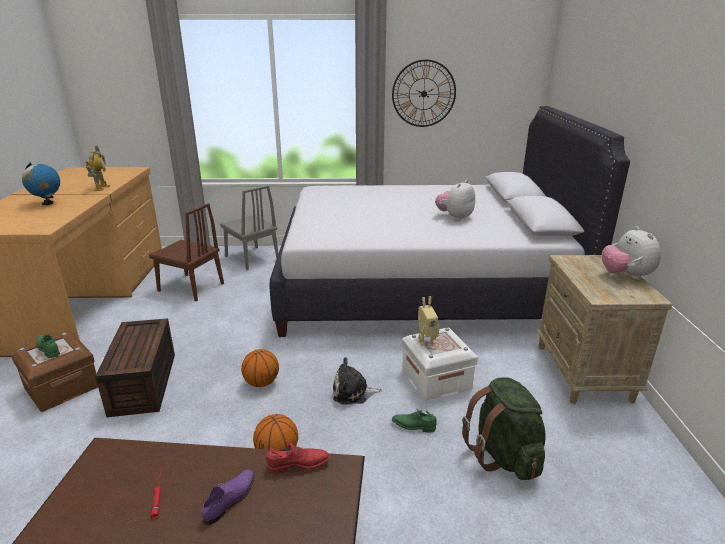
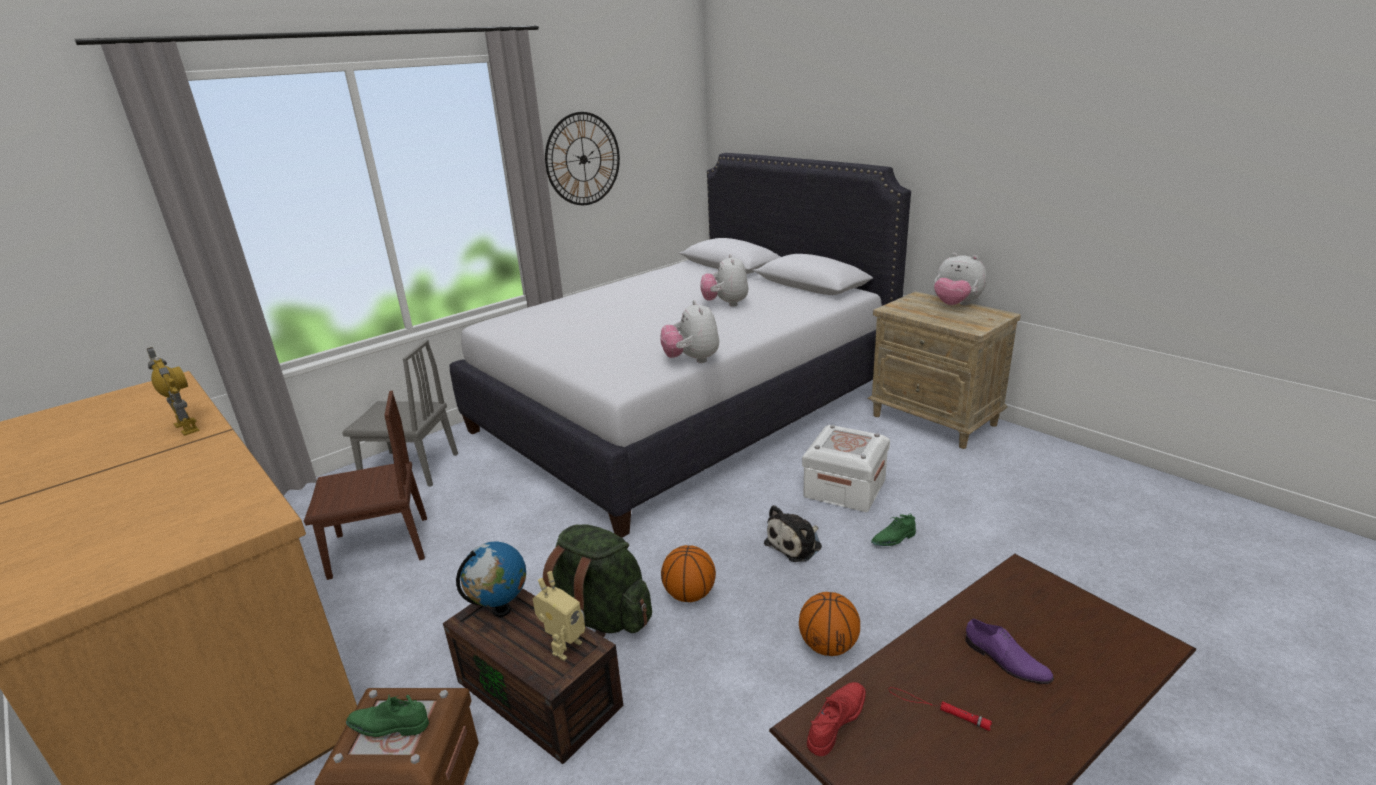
camera: 40 degrees left, 0 degrees up
(47, 203) = (136, 488): globe -> globe (501, 610)
(230, 499) = (1005, 661): purple shoe -> purple shoe turned 150 degrees clockwise
(299, 465) = (992, 595): red shoe -> red shoe (836, 722)
(363, 241) = (692, 360): none -> plush toy
(425, 340) = (833, 445): toy robot -> toy robot (563, 646)
(503, 455) = (987, 517): green backpack -> green backpack (600, 619)

